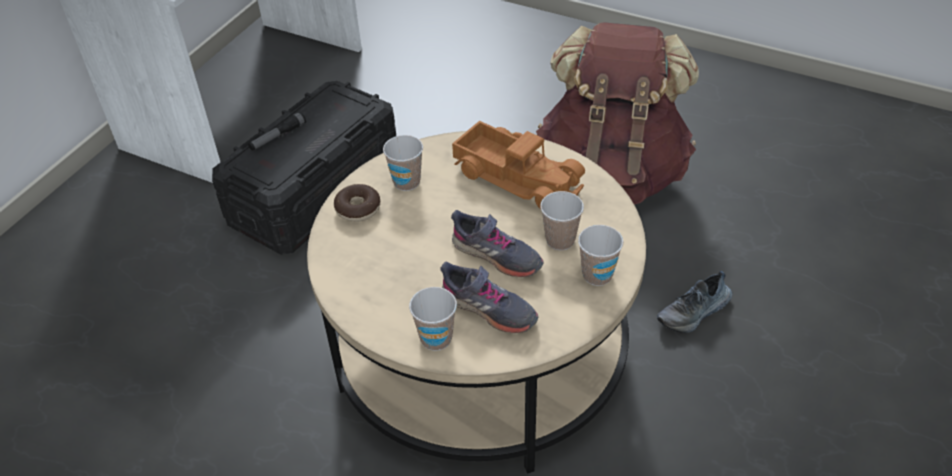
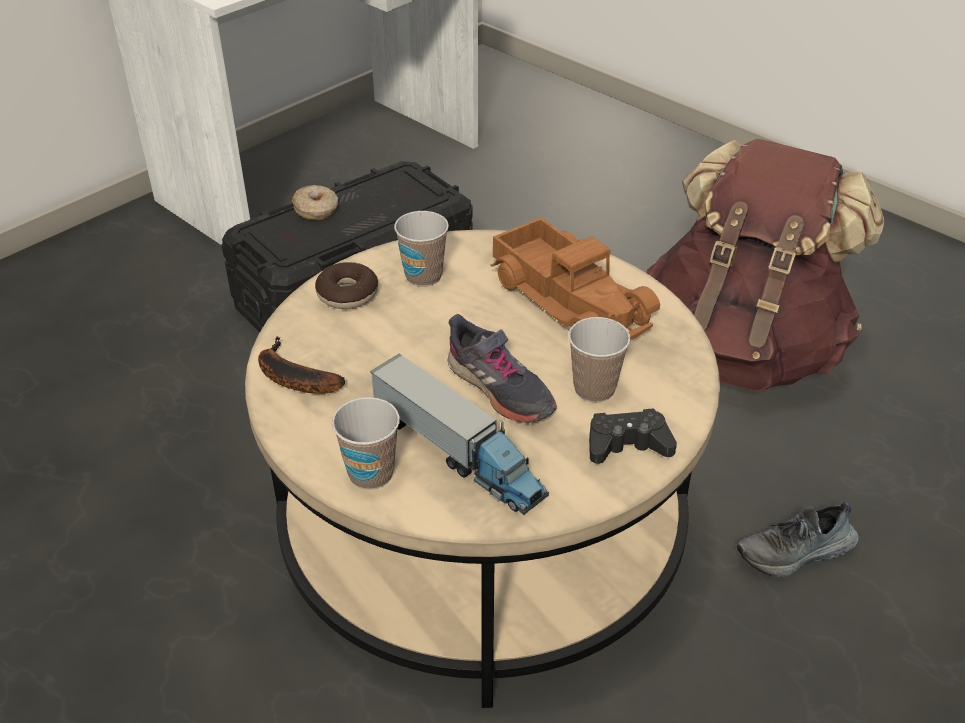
camera: 15 degrees right, 5 degrees down
(278, 137) = (316, 210): flashlight -> donut
(347, 282) = (291, 377): none -> banana
(488, 309) = (458, 453): grey shoe -> toy truck
(597, 275) = (627, 444): cup -> black game controller

